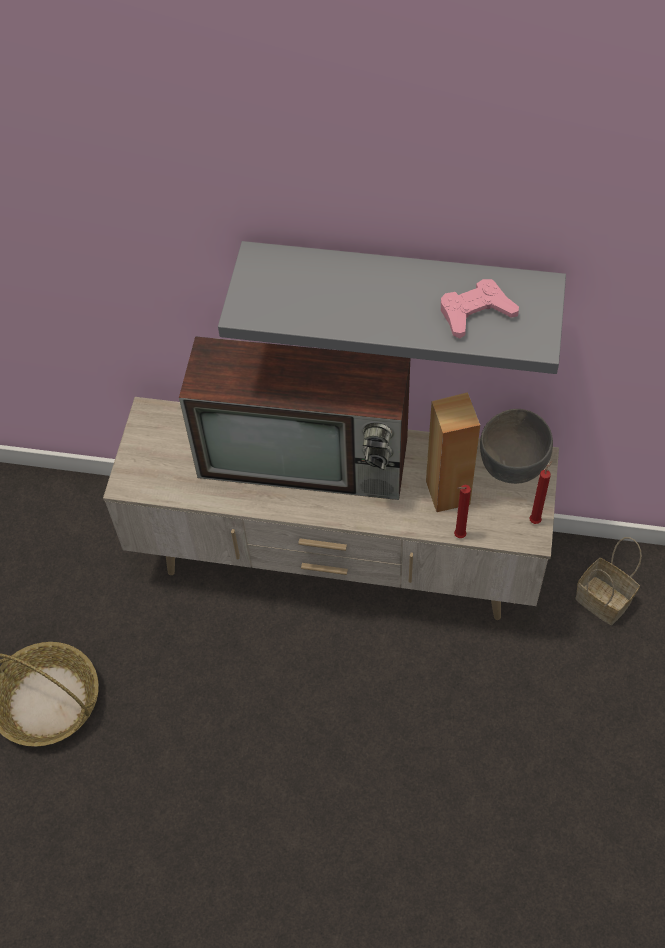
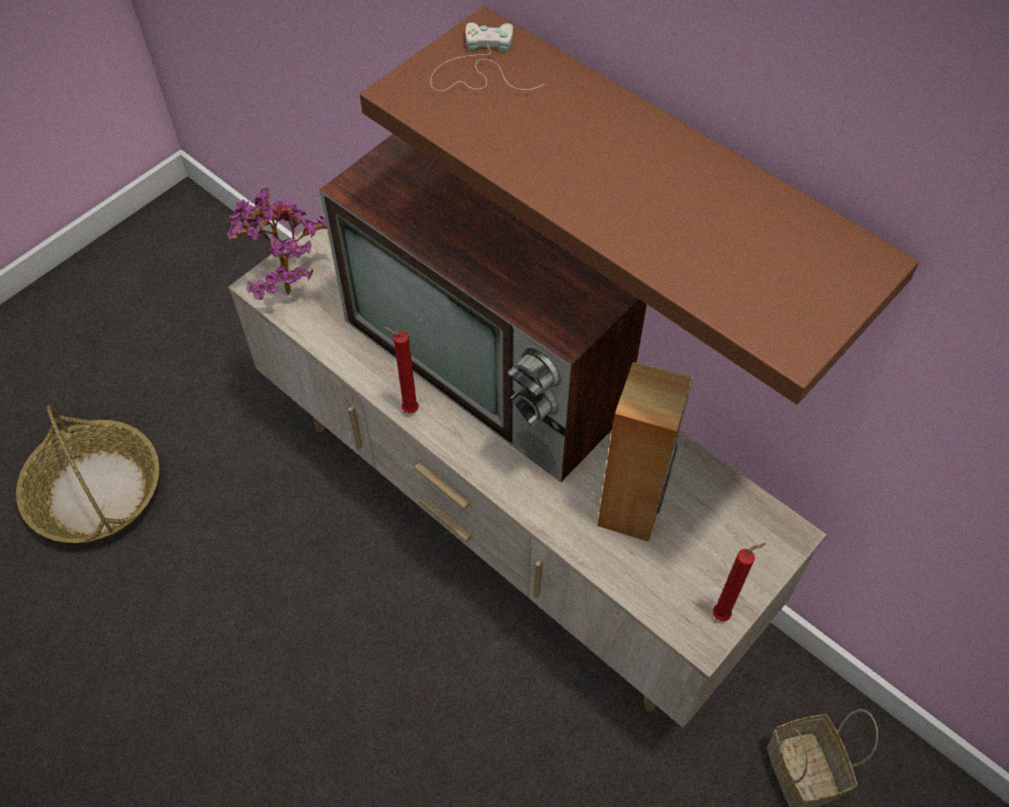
camera: 30 degrees right, 0 degrees up
(140, 476) = (285, 285): none -> potted plant
(271, 278) = (479, 67): none -> white game controller
(400, 288) = (672, 176): grey shelf -> brown shelf
(458, 536) = (602, 574): red candle -> red candle (407, 409)
(475, 313) = (729, 248): pink game controller -> none
(512, 465) = (743, 523): grey bowl -> none

